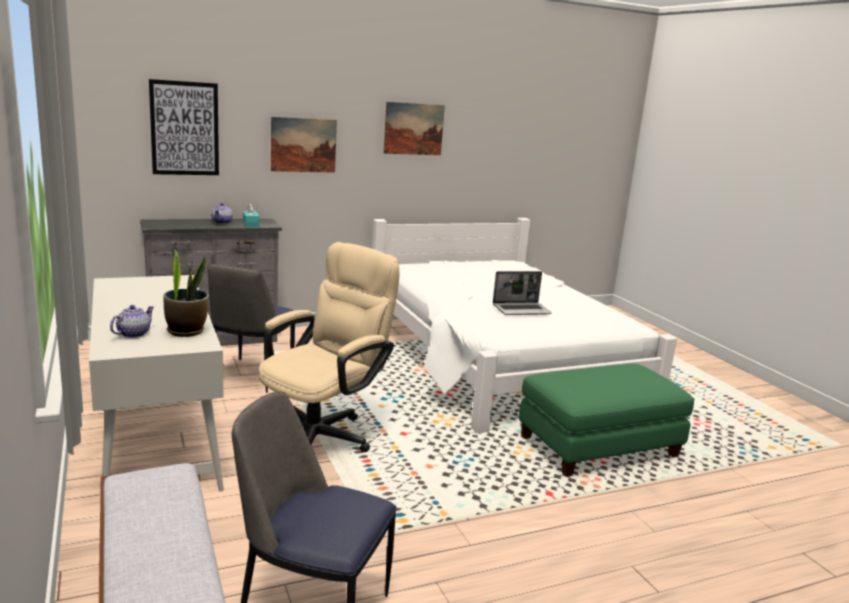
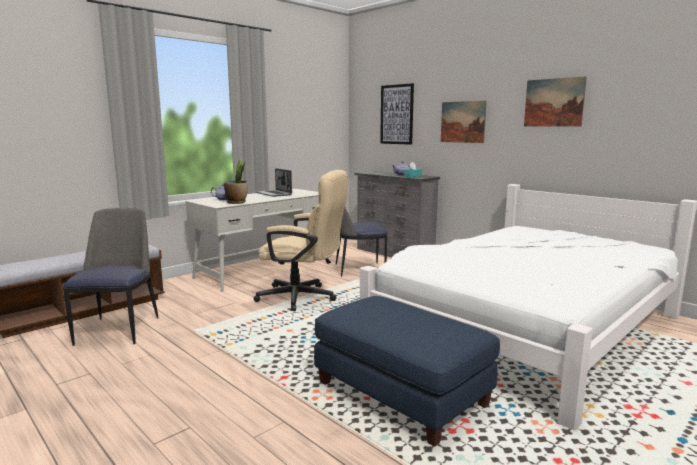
camera: 70 degrees right, 5 degrees down
(522, 310) = (485, 260): laptop -> laptop (274, 194)
(599, 446) = (401, 394): green ottoman -> blue ottoman

